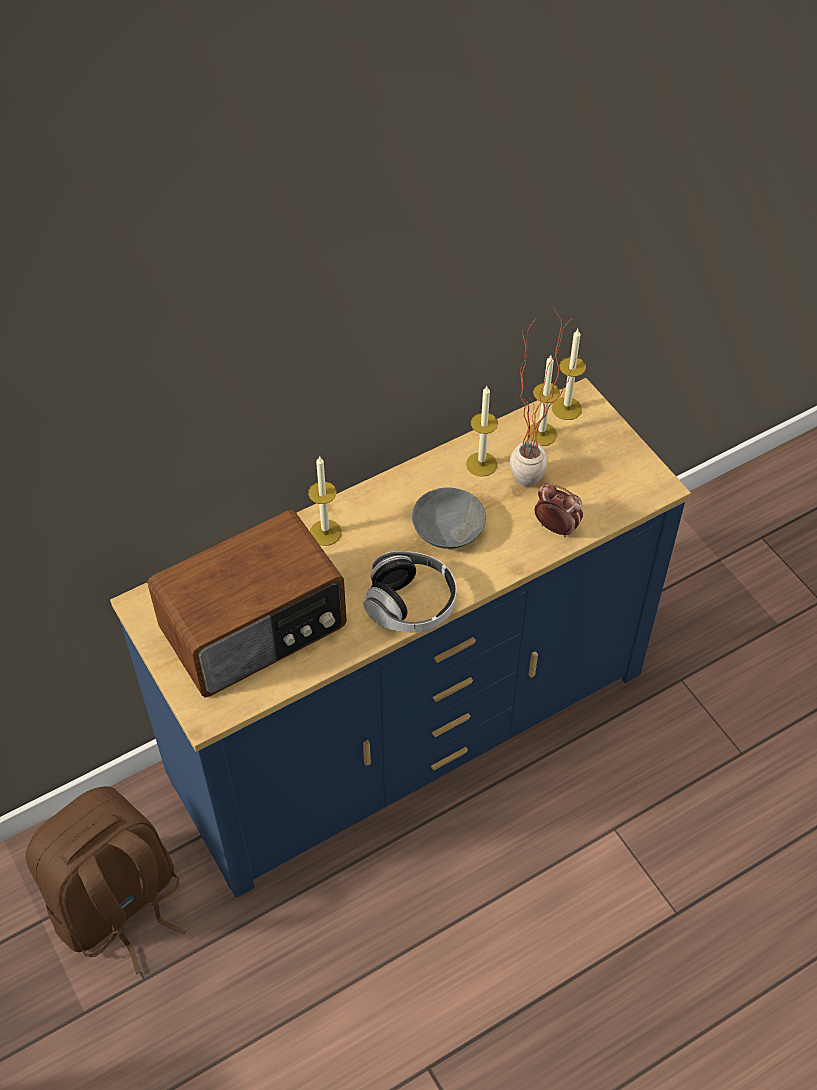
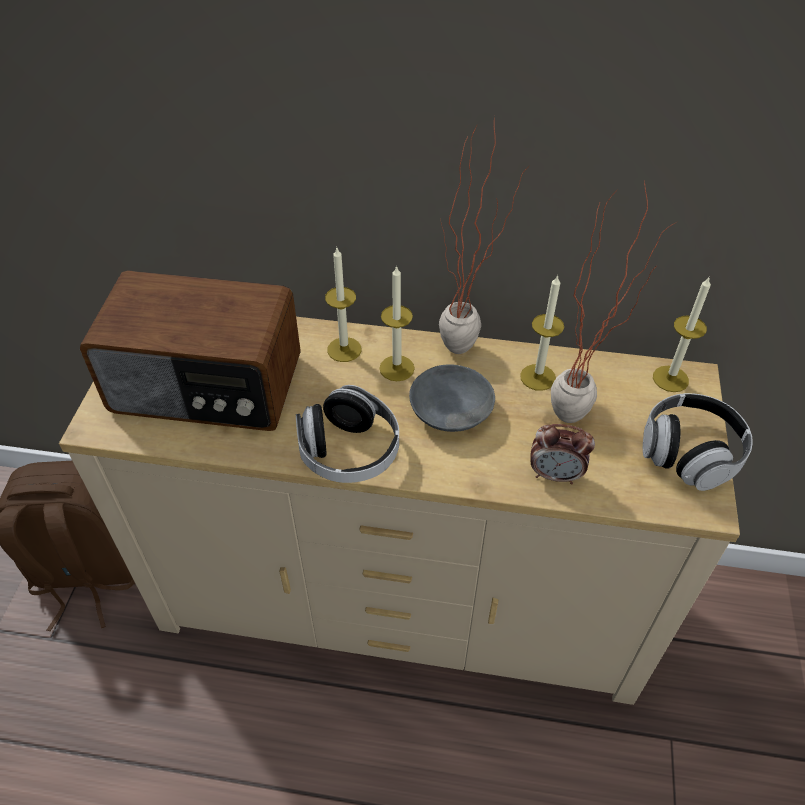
camera: 40 degrees right, 5 degrees down
(407, 722) = (402, 595): blue dresser -> beige dresser
(418, 477) = (469, 354): none -> potted plant
(541, 434) = (622, 386): candle -> candle (397, 368)
(556, 527) = (555, 475): alarm clock -> alarm clock turned 120 degrees clockwise
(621, 457) = (689, 453): none -> headphones

